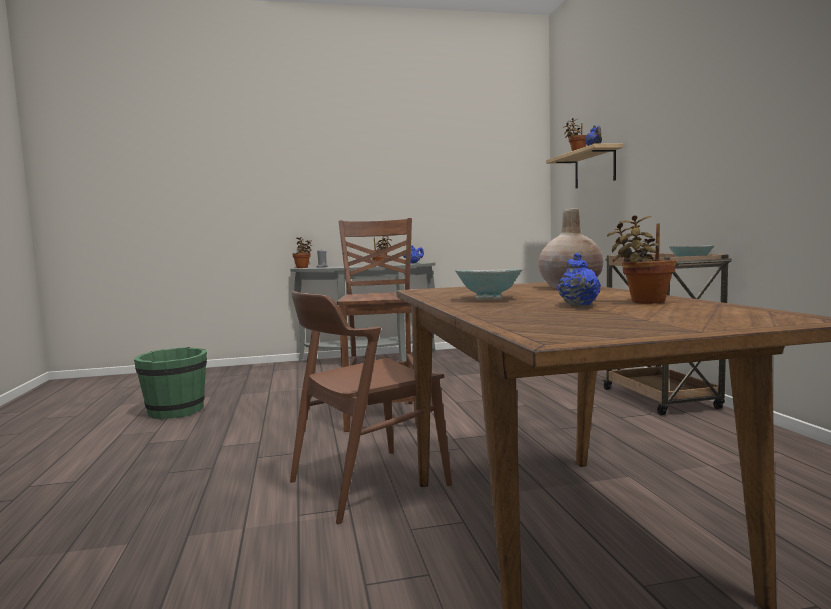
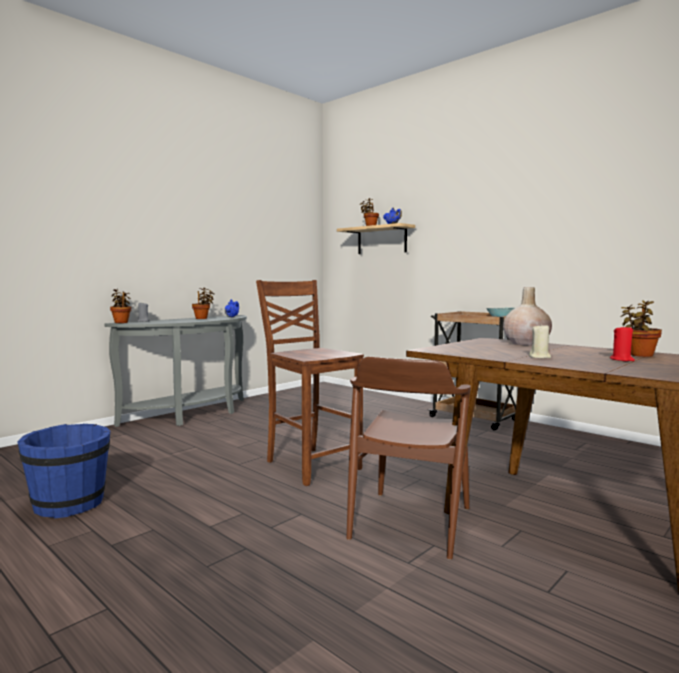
camera: 35 degrees left, 0 degrees up
(176, 411) = (69, 504): green bucket -> blue bucket
(489, 299) = (539, 357): bowl -> beige candle
(578, 305) = (622, 359): blue teapot -> red candle

